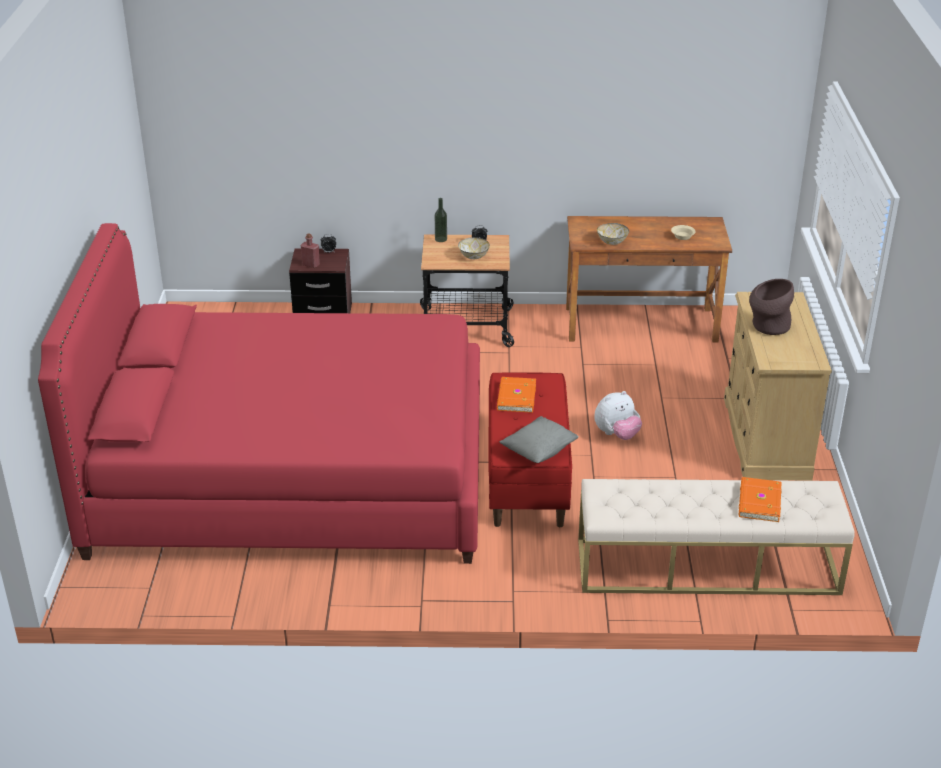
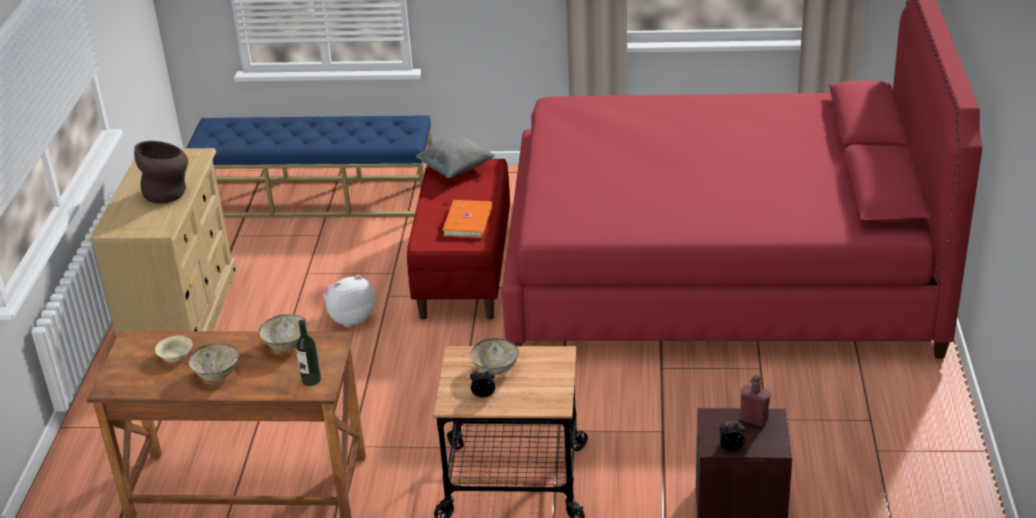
camera: 175 degrees left, 0 degrees up
(441, 239) = (544, 404): bottle -> bottle (311, 380)
(648, 227) = (217, 374): none -> bowl
(706, 567) = (317, 197): beige bench -> blue bench
(758, 502) = (269, 131): orange book -> none

